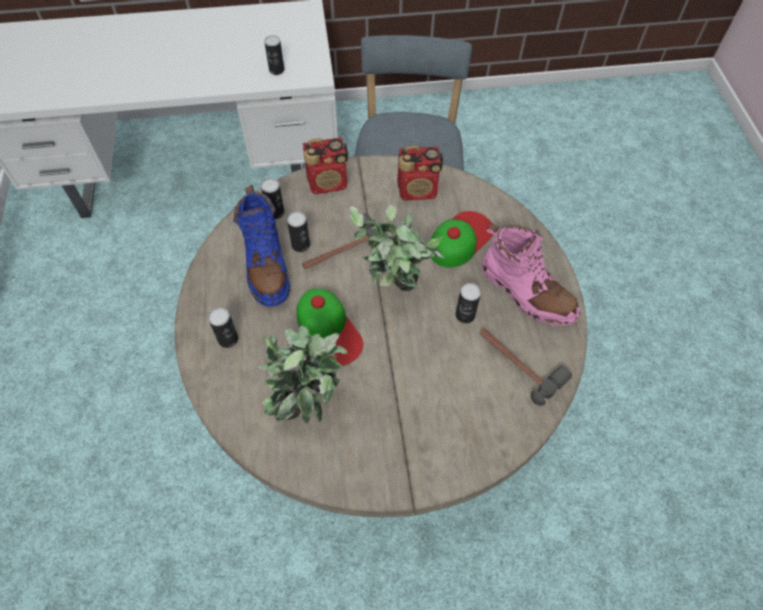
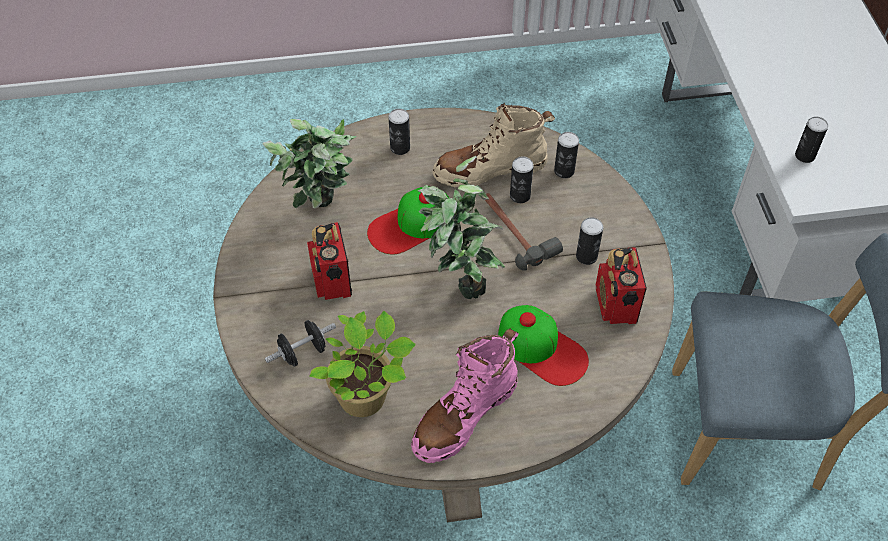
camera: 90 degrees right, 5 degrees down
(266, 265) = (490, 169): blue boot -> beige boot
(328, 183) = (615, 215): radio -> radio (332, 281)
(465, 315) = (430, 348): can -> can (586, 256)
(476, 417) = (303, 352): none -> black dumbbell
(518, 363) = (366, 397): hammer -> potted plant

